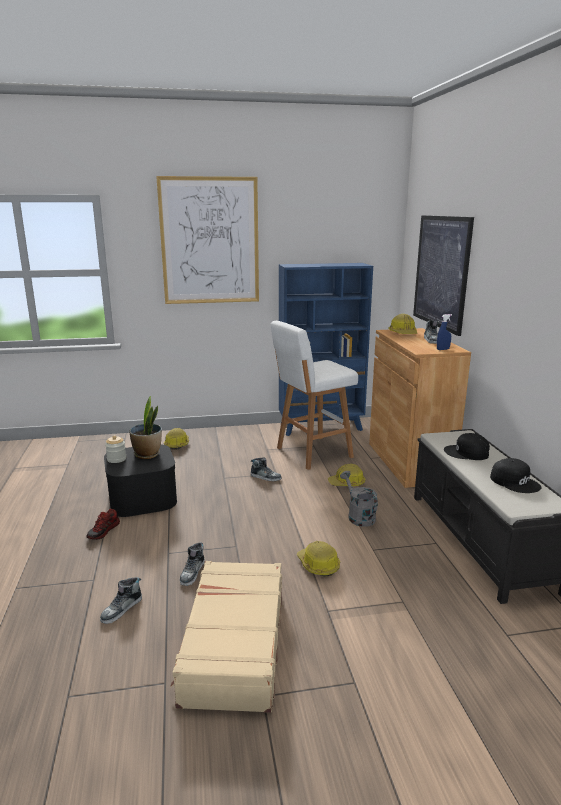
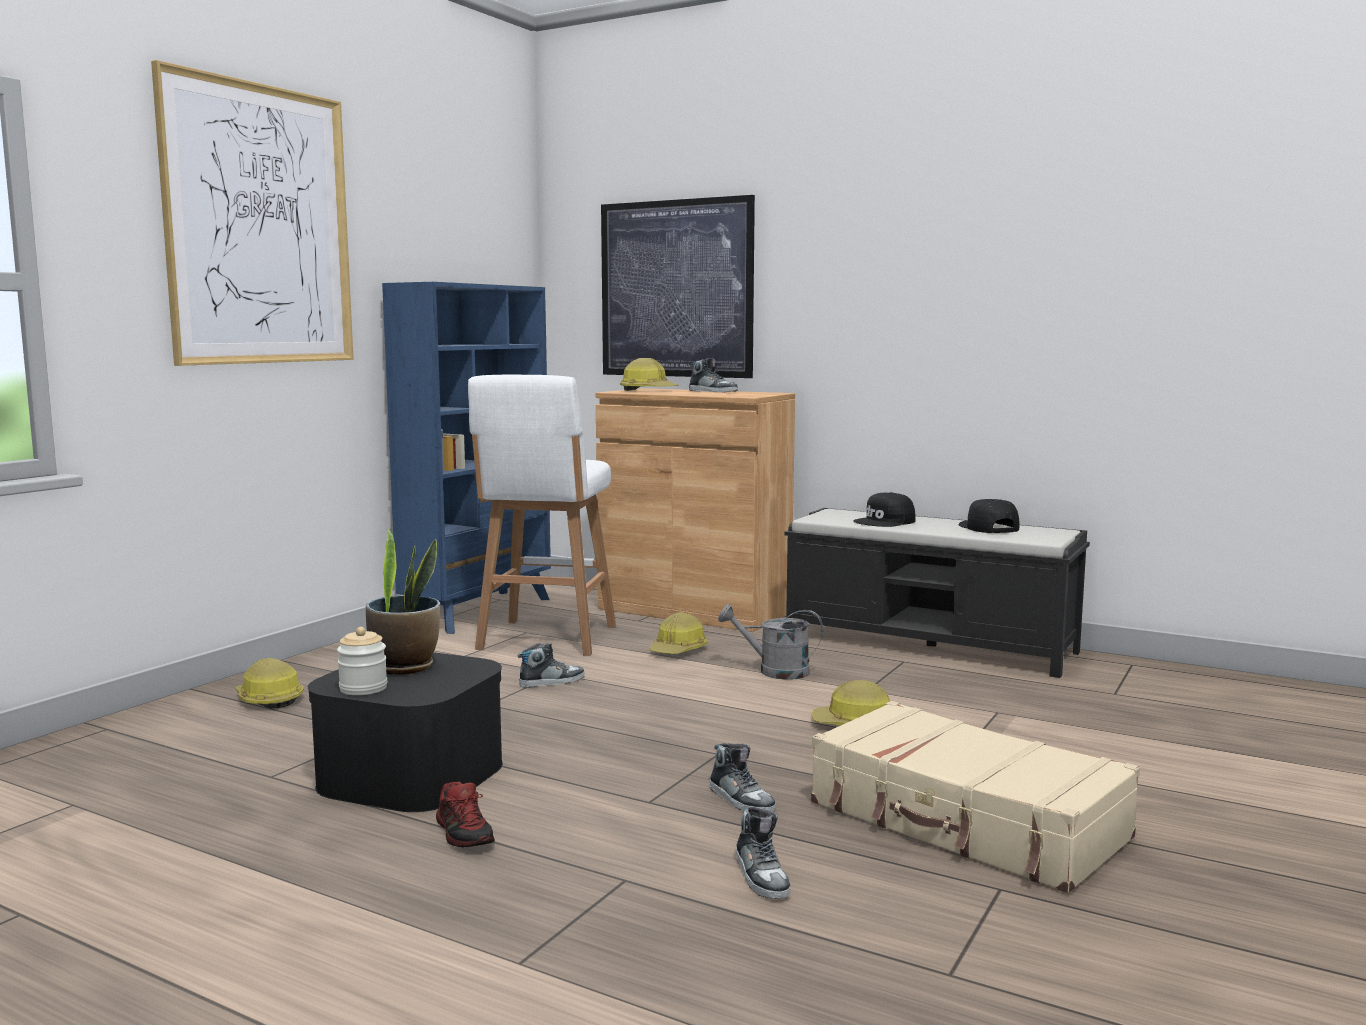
camera: 50 degrees left, 10 degrees down
(443, 349) = (760, 394): blue spray bottle -> none
(515, 482) = (987, 527): black cap -> black cap turned 105 degrees counterclockwise

